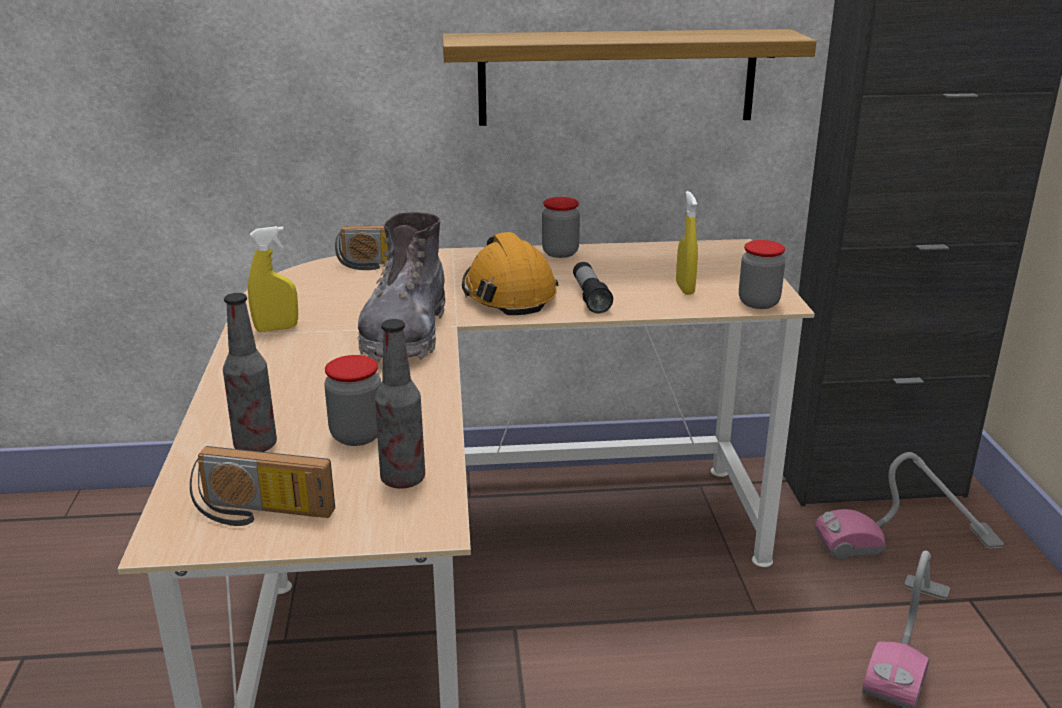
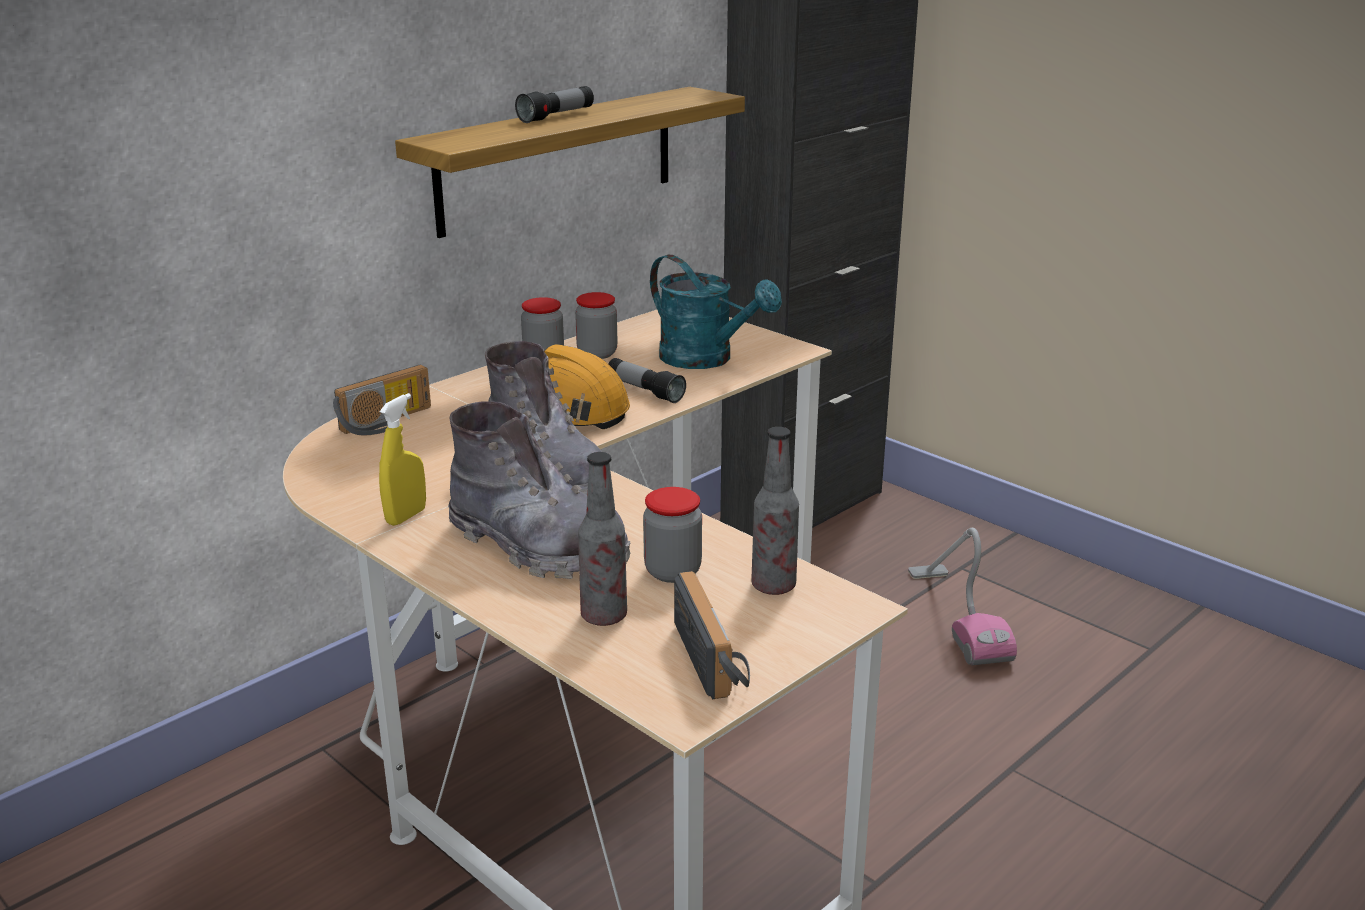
camera: 40 degrees left, 0 degrees up
(260, 514) = (716, 660): radio -> radio turned 75 degrees counterclockwise
(310, 379) = (537, 546): none -> grey boot
(603, 34) = (556, 116): none -> flashlight
(685, 288) = (706, 360): yellow spray bottle -> turquoise watering can
(758, 303) = (781, 354): jar -> jar (597, 353)
(907, 542) = (879, 544): vacuum cleaner -> none

